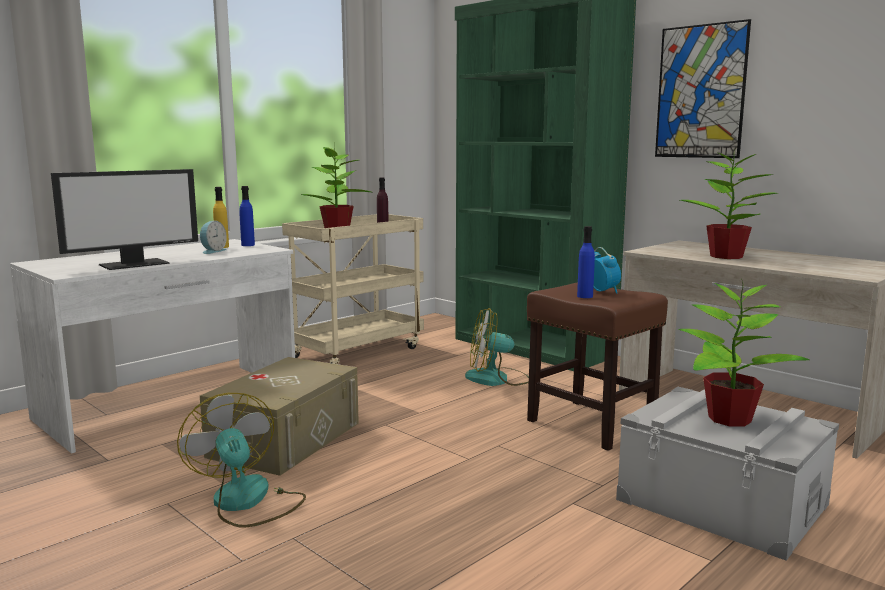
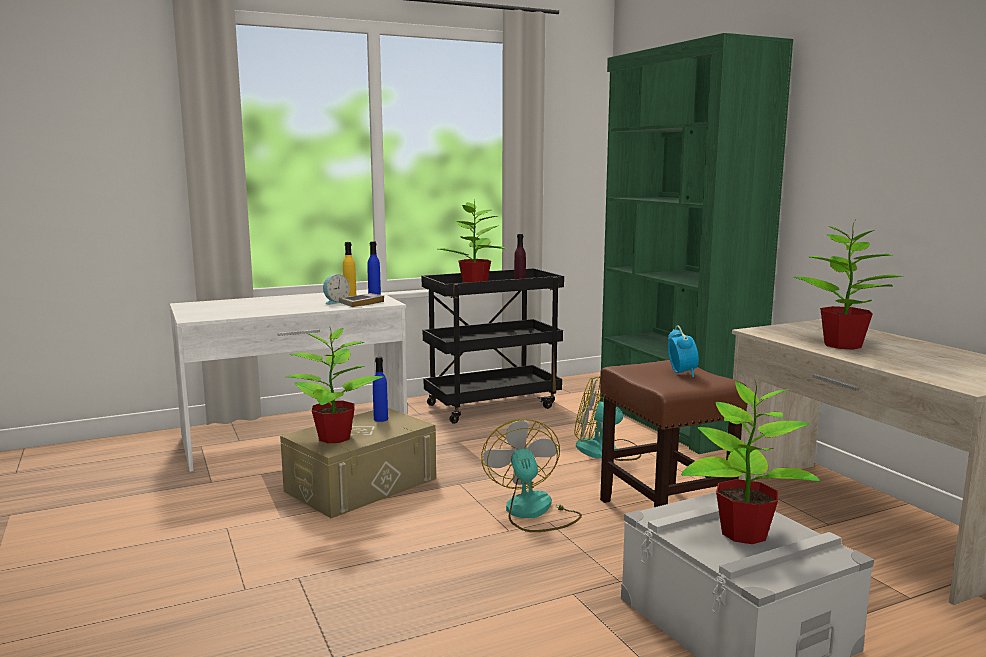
camera: 20 degrees right, 0 degrees up
(134, 264) = (256, 311): monitor -> none
(243, 251) = (361, 303): none -> book
(247, 502) = (286, 538): fan -> fan (532, 512)
(263, 391) = (333, 438): none -> potted plant
(357, 351) = (492, 405): beige cart -> black cart
(585, 296) = (653, 377): blue bottle -> blue bottle (380, 419)
(700, 92) = (854, 150): picture -> none

